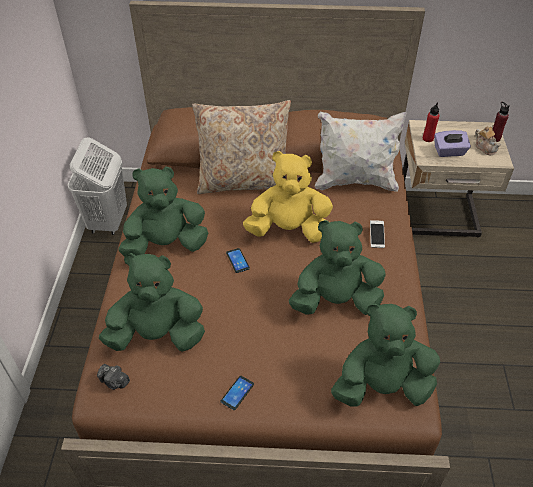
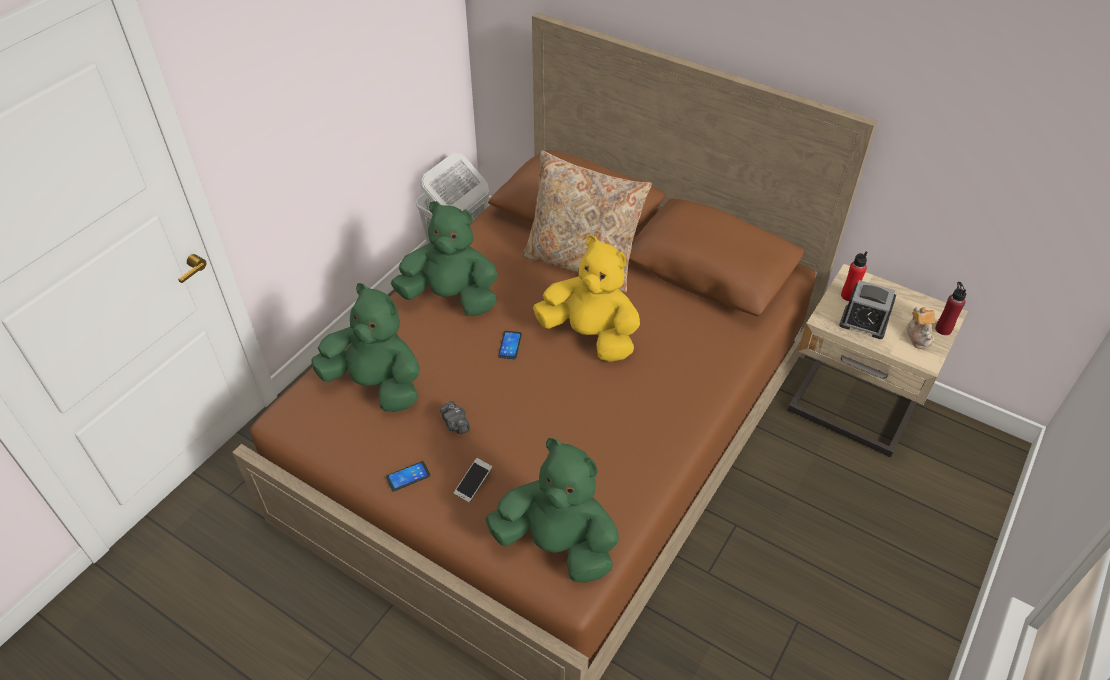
camera: 30 degrees right, 0 degrees up
(114, 382) = (306, 410): camera -> camera (455, 424)
(335, 301) = (580, 433): green plush toy -> none
(355, 181) = (711, 312): white pillow -> none
(376, 237) = (684, 385): phone -> phone (473, 484)
(449, 152) = (863, 323): purple tissue box -> alarm clock

